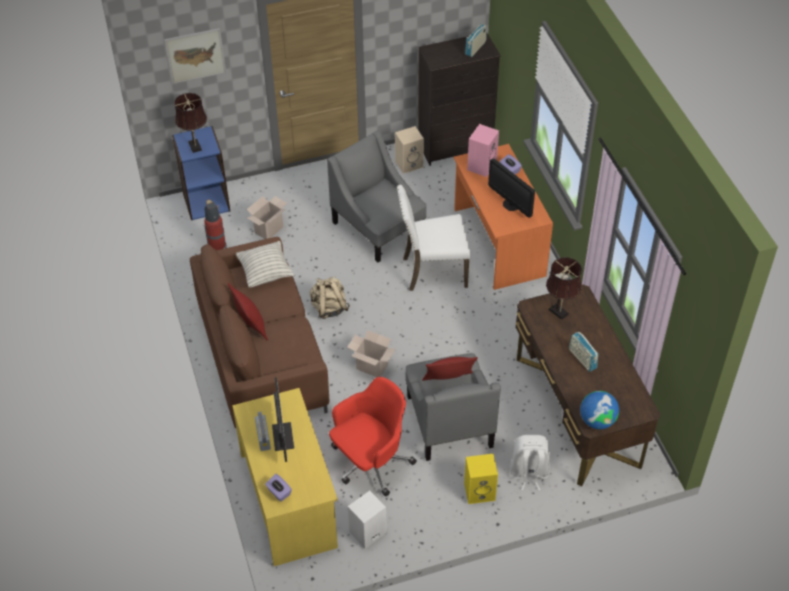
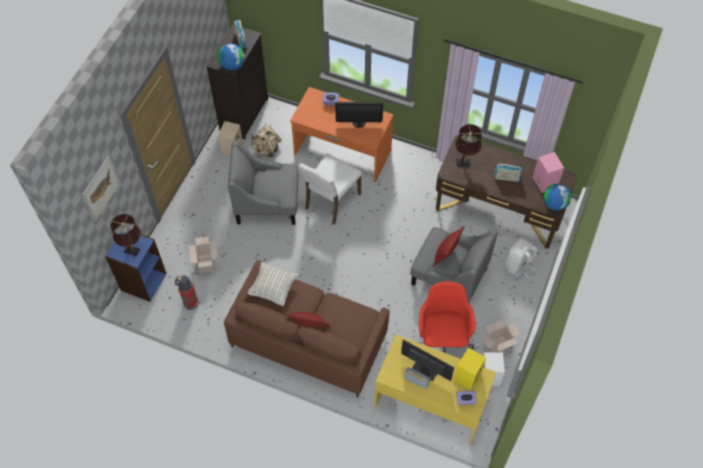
camera: 50 degrees left, 10 degrees up
(329, 308) = (305, 276): beige backpack -> beige backpack (266, 149)
(371, 367) = (372, 287): cardboard box -> cardboard box (497, 346)
(440, 61) = (232, 65): none -> globe
(480, 491) = (510, 298): yellow speaker -> yellow speaker (467, 375)
(481, 165) = (312, 112): pink speaker -> pink speaker (544, 182)

